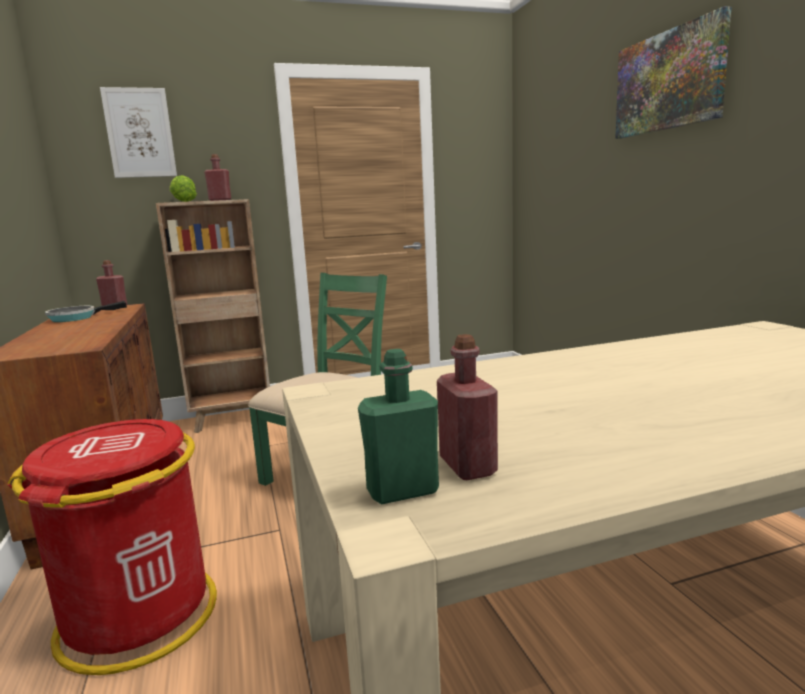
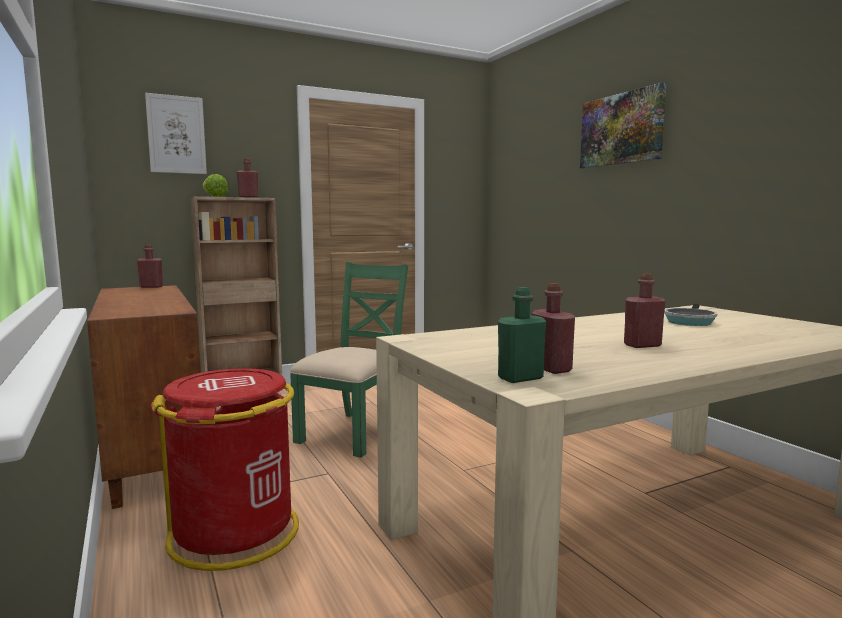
camera: 10 degrees left, 5 degrees down
(76, 318) = (127, 293): frying pan -> frying pan (689, 321)
(645, 409) = (642, 345): none -> red bottle

